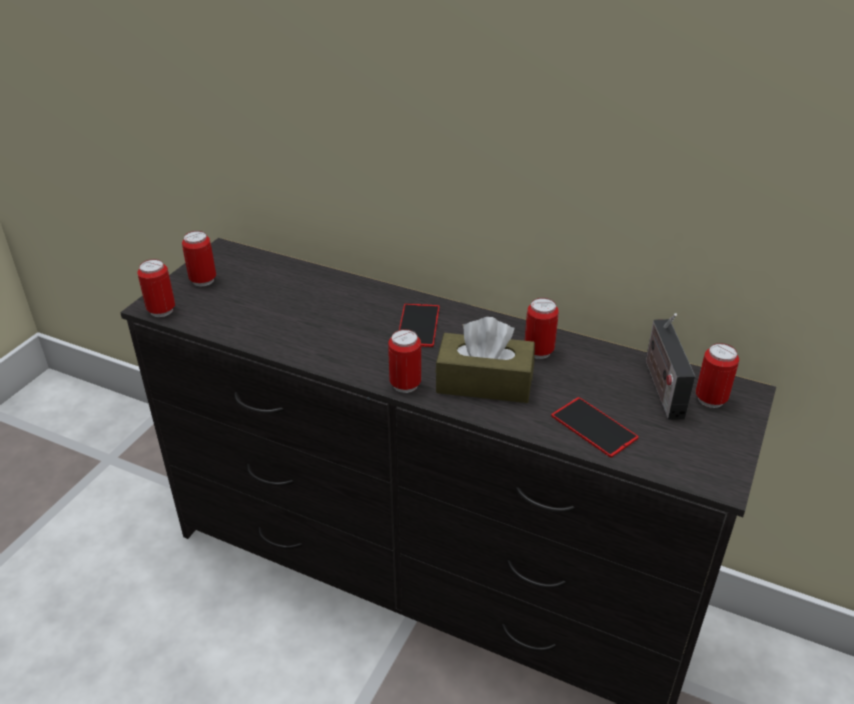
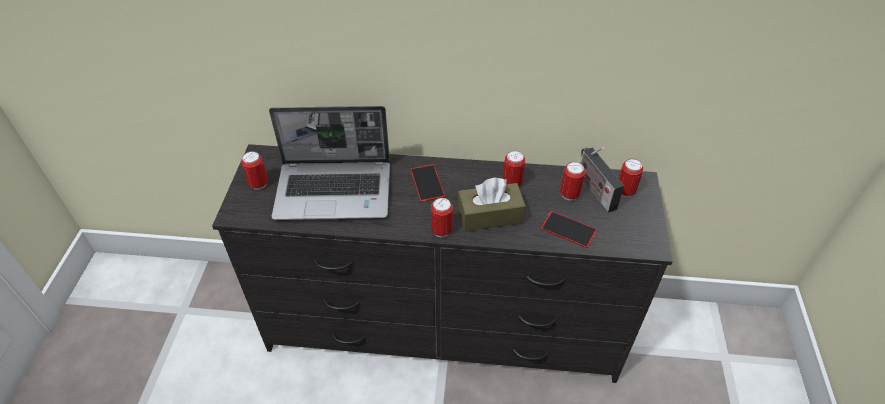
camera: 20 degrees left, 10 degrees up
(161, 310) = (242, 217): can -> can (569, 194)
(292, 308) = (335, 191): none -> laptop

